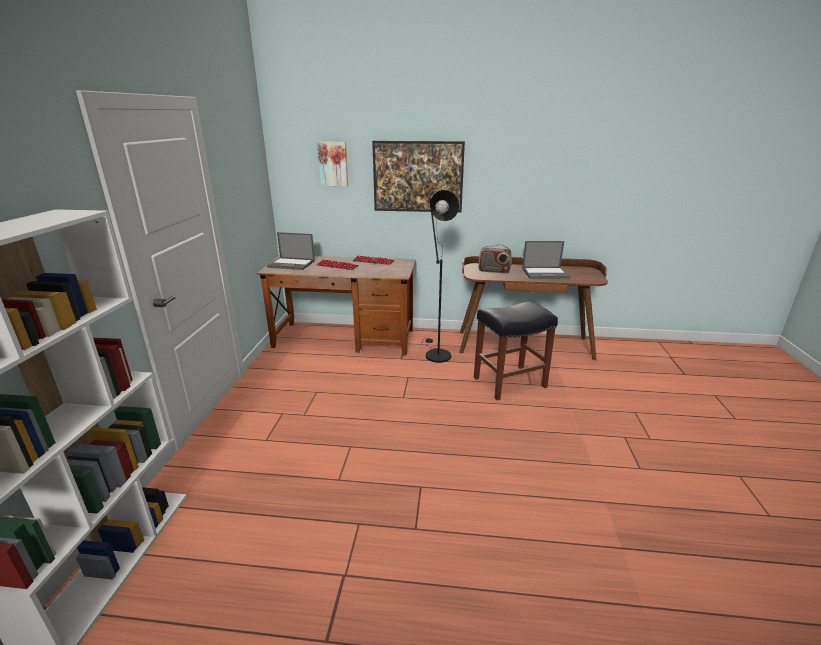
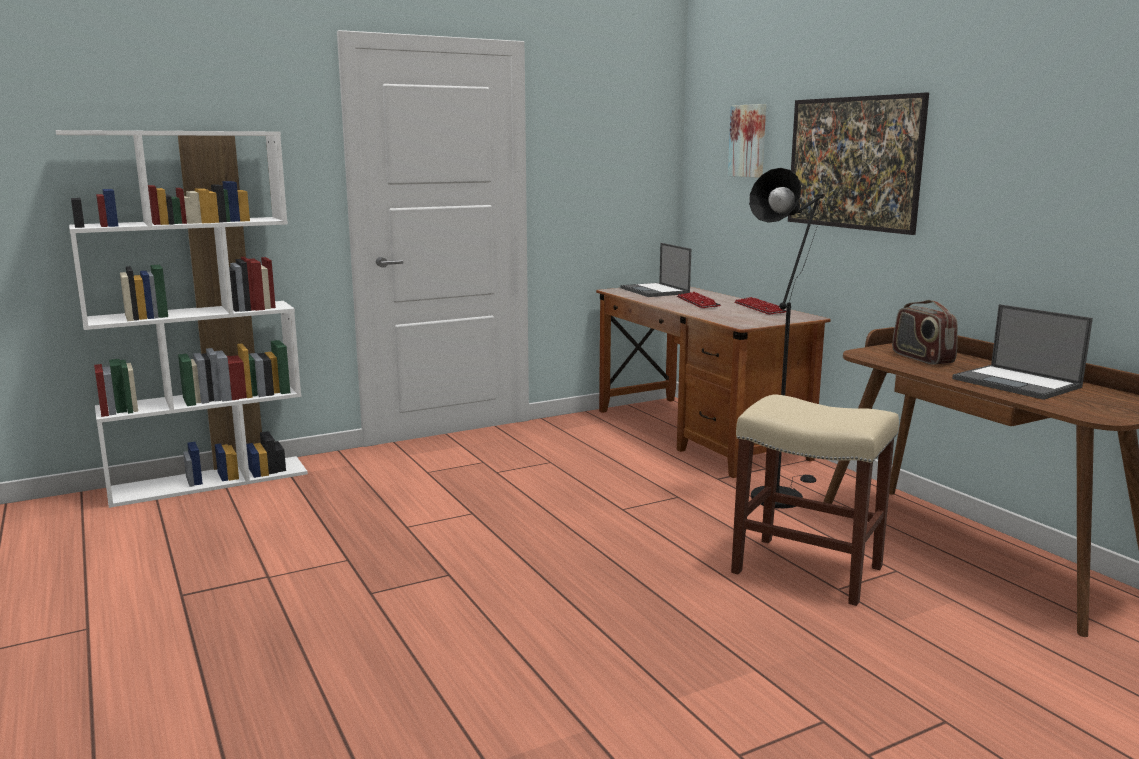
camera: 55 degrees right, 10 degrees down
(509, 383) = (804, 570): black stool -> beige stool

